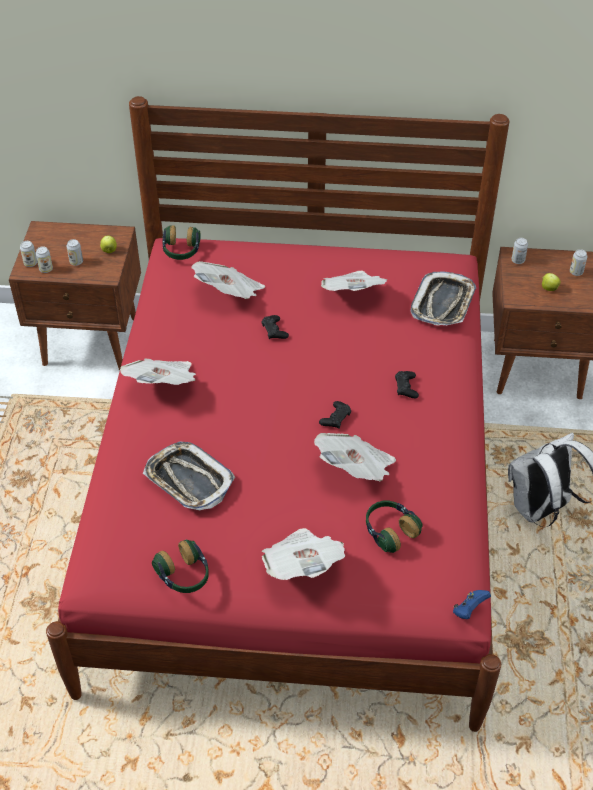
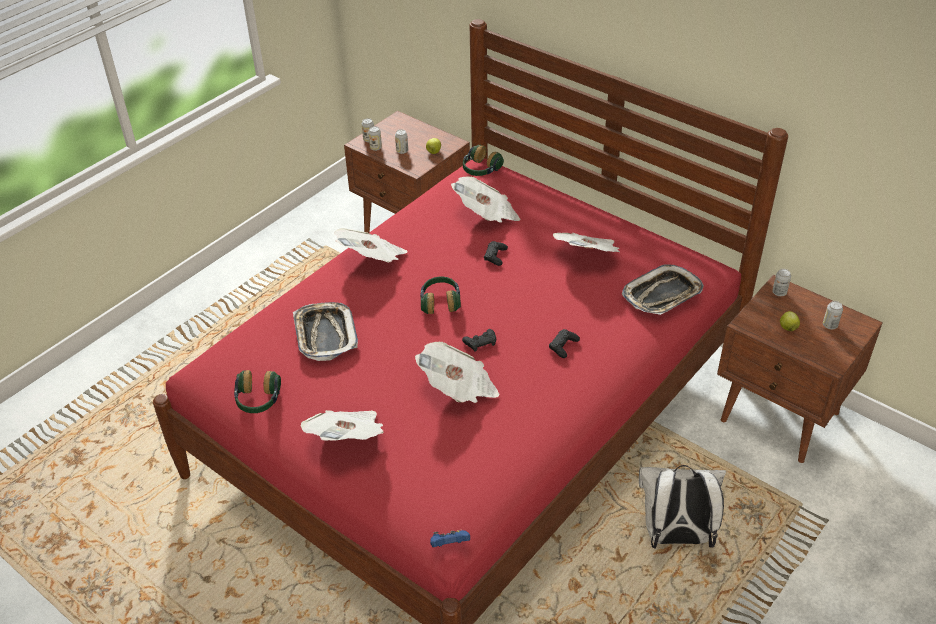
camera: 35 degrees right, 5 degrees down
(389, 531) = (441, 449): headphones -> headphones (440, 302)

